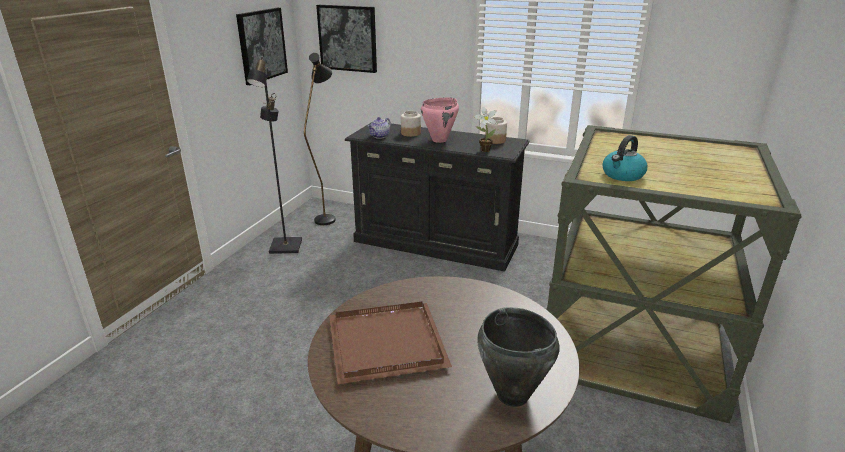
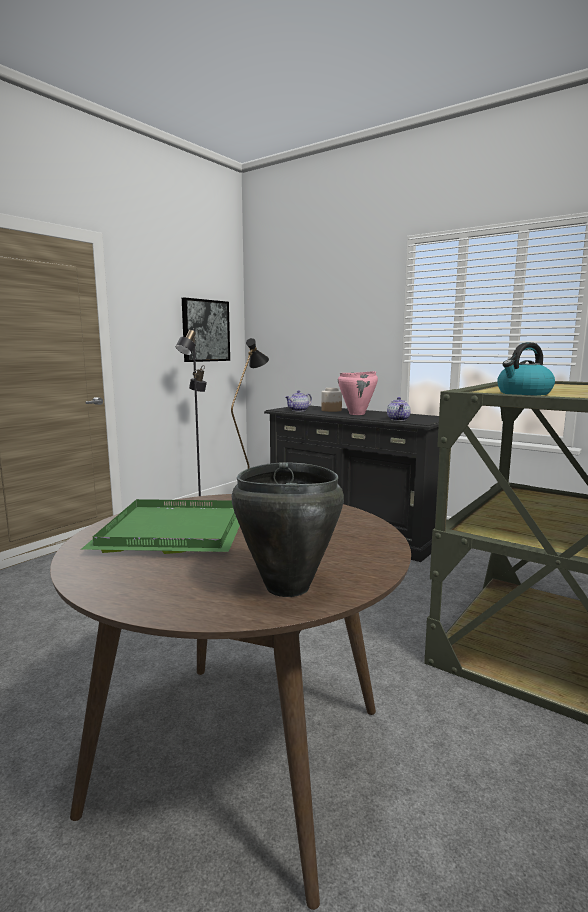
camera: 15 degrees right, 15 degrees down
(348, 38) = (287, 330): picture -> none
(388, 342) = (177, 530): brown tray -> green tray
(483, 150) = (398, 420): potted plant -> teapot
(495, 140) = (416, 416): jar -> none

